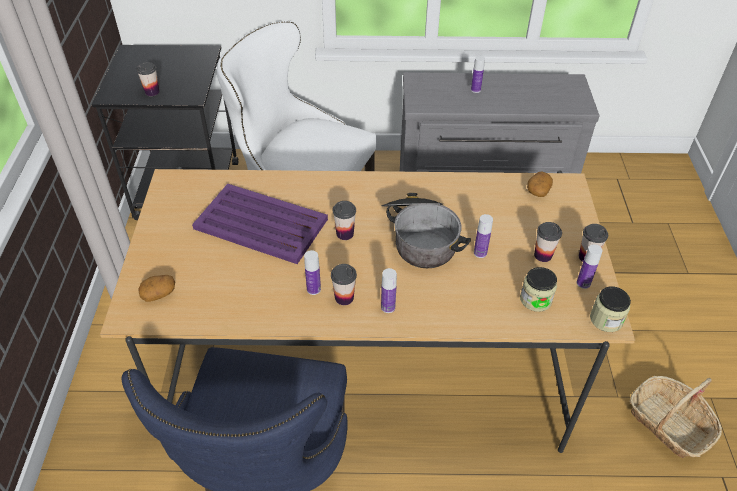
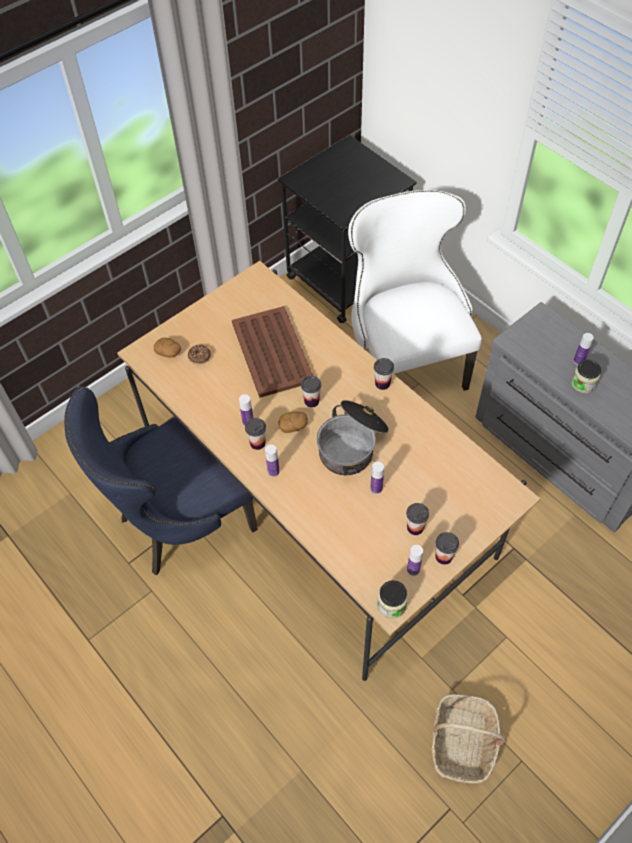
camera: 50 degrees right, 10 degrees up
(152, 92) = (324, 194): cup -> cup (382, 383)
(196, 275) = (199, 357): none -> donut
(260, 223) = (272, 351): purple tray -> brown tray
(535, 299) = (366, 550): jar -> jar (583, 383)
(538, 190) = (483, 481): potato -> potato (293, 426)

